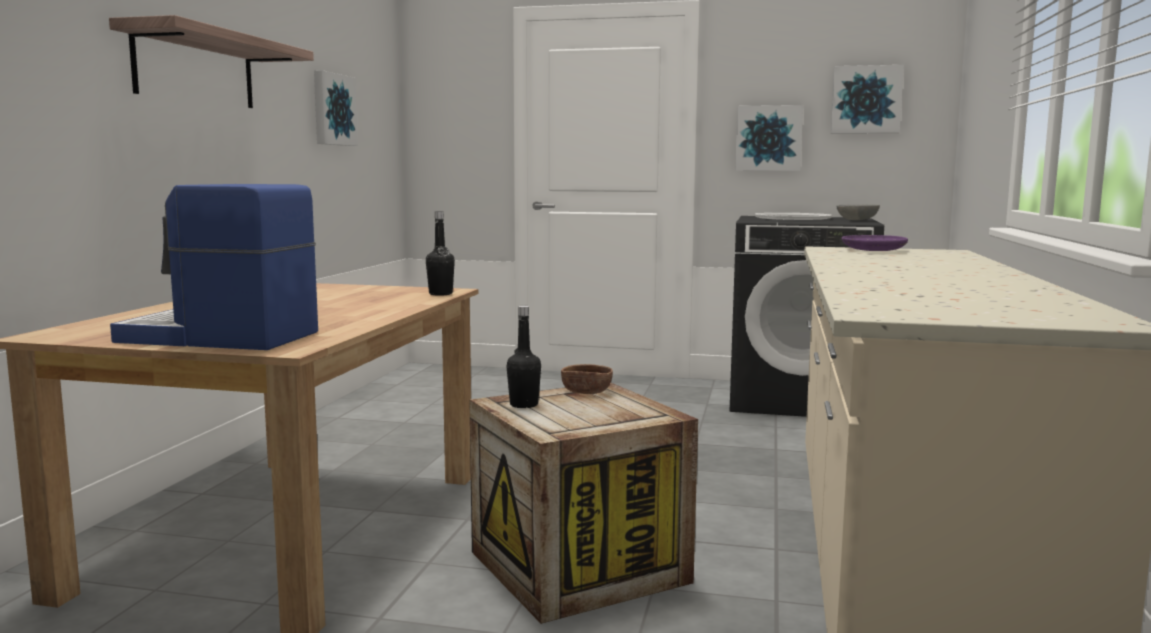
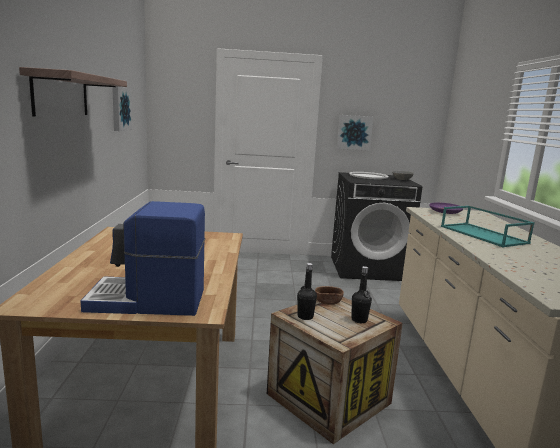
camera: 15 degrees left, 5 degrees up
(440, 294) = (228, 240): black bottle -> black bottle (359, 320)
(866, 100) = (403, 115): picture -> none
(895, 267) = (484, 235): none -> turquoise tray

